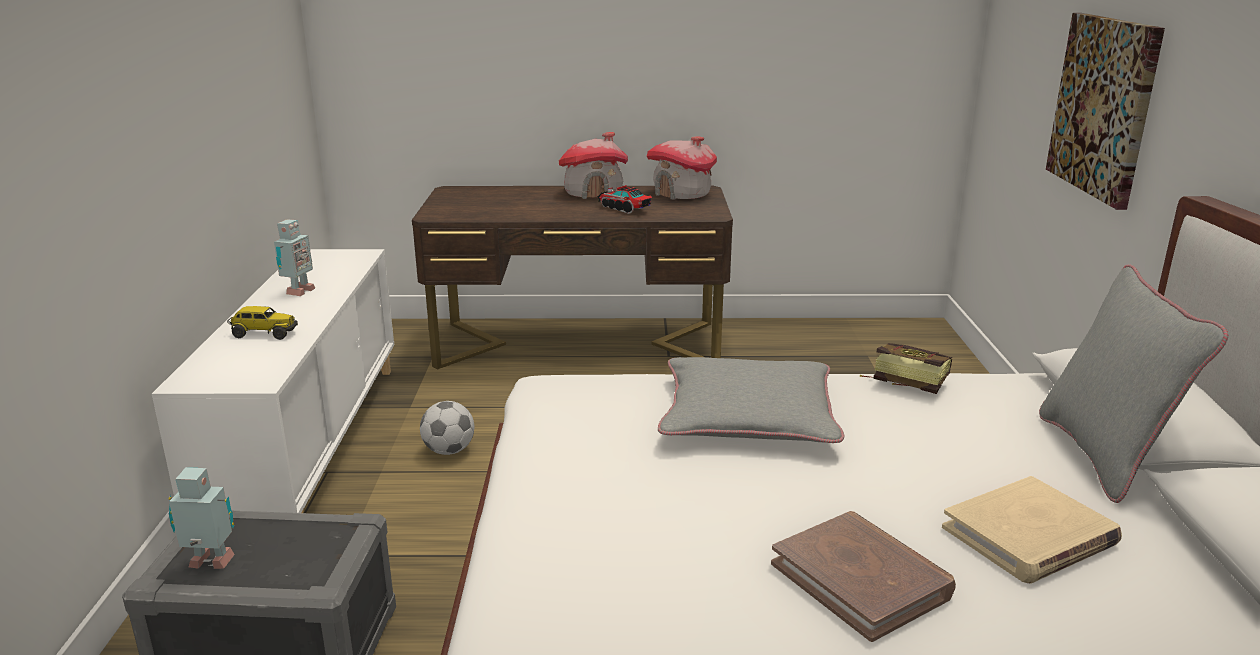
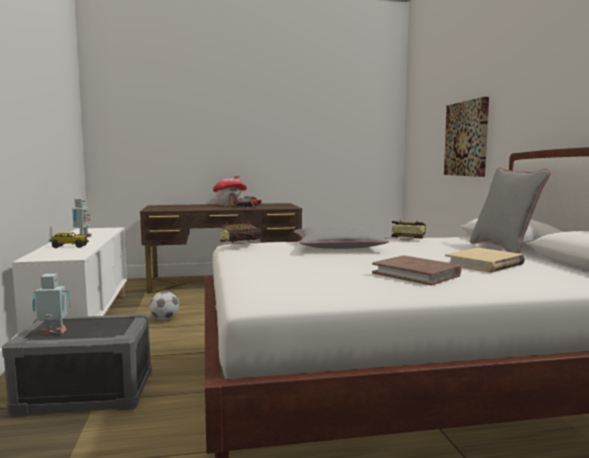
camera: 10 degrees left, 15 degrees down
(563, 393) = (244, 244): none -> book
(682, 194) = (273, 204): toy house -> none

